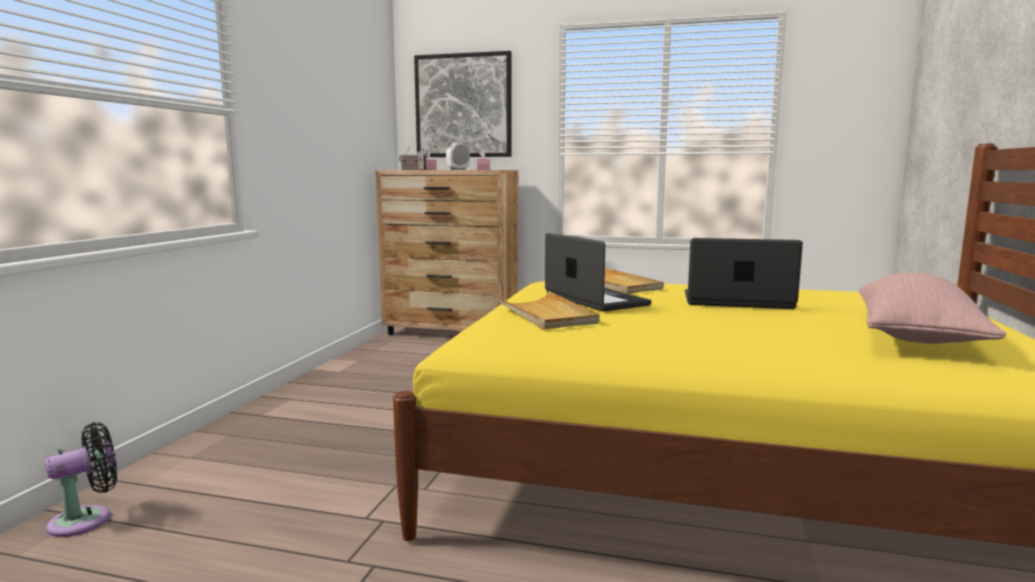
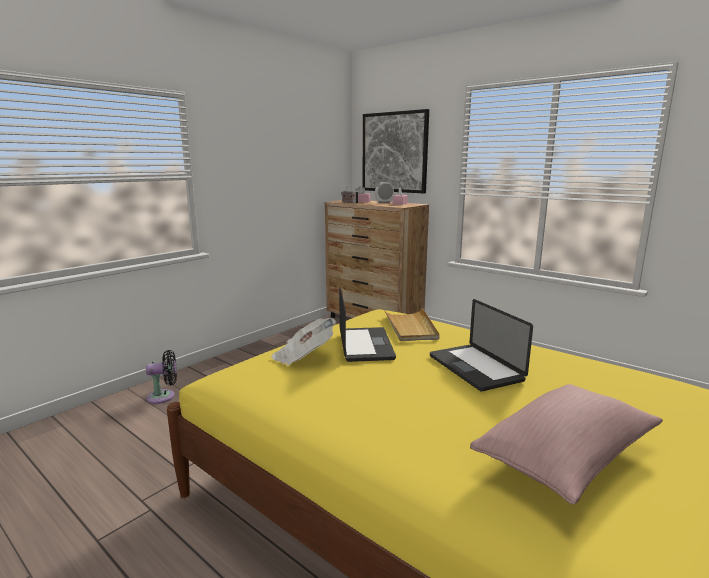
camera: 25 degrees right, 5 degrees up
(87, 519) = (60, 428): black fan -> black fan (164, 396)
(545, 314) = (303, 357): beige tray -> newspaper
(737, 301) = (475, 368): laptop -> laptop turned 150 degrees counterclockwise

